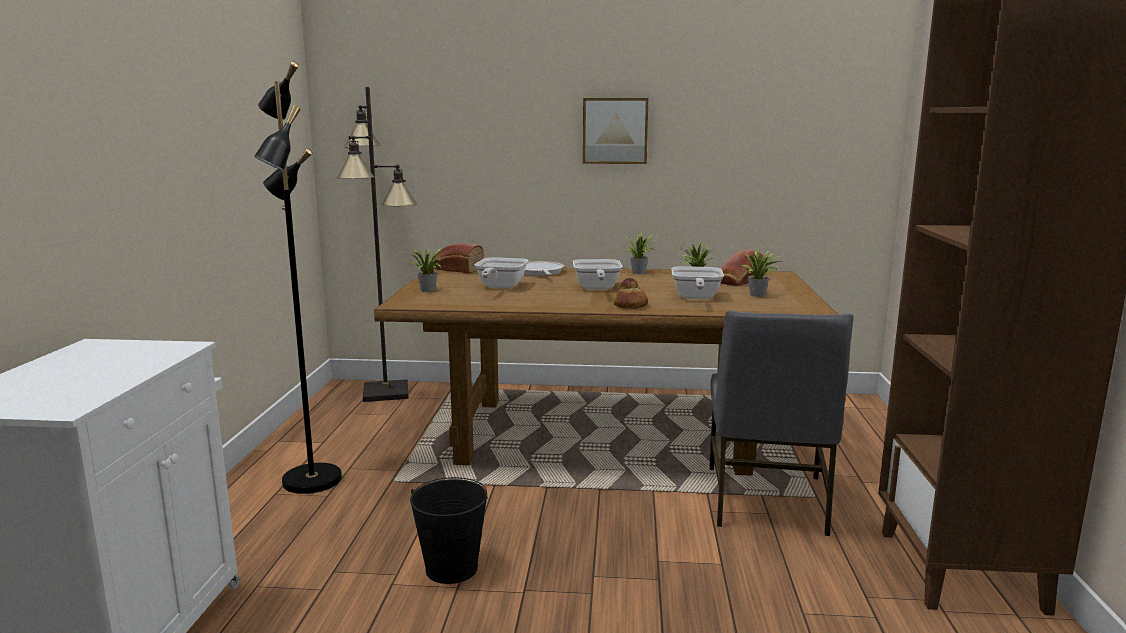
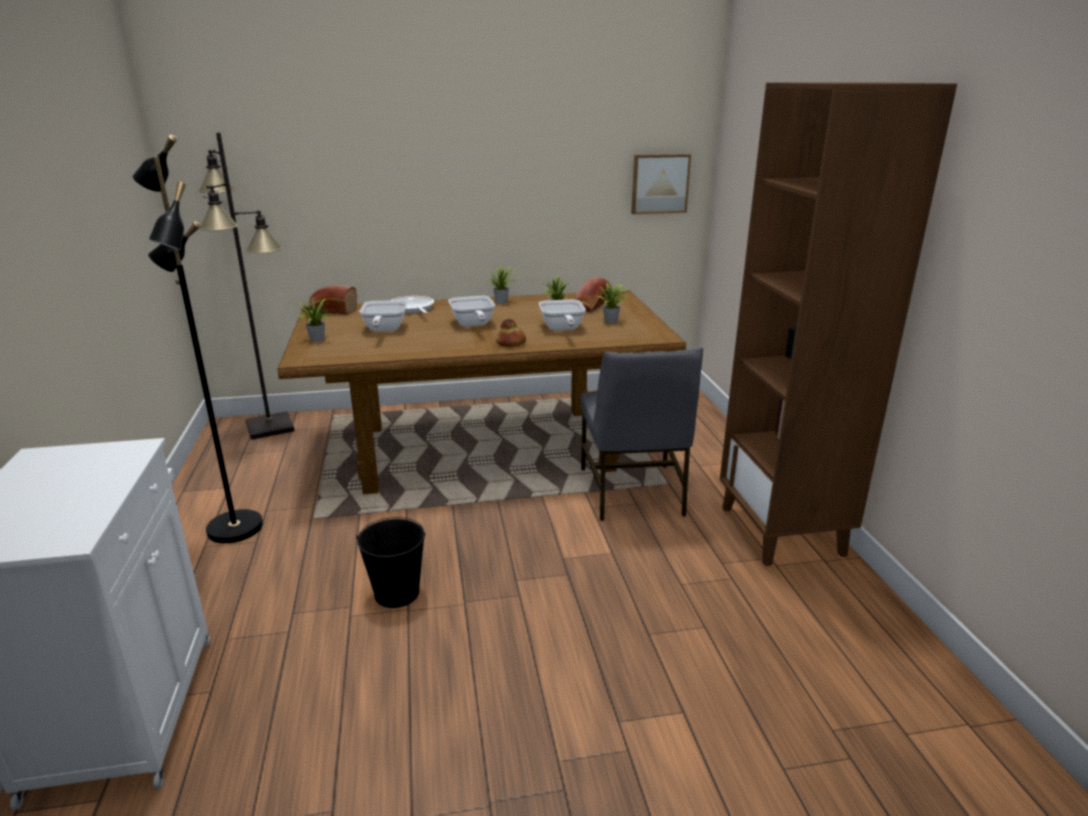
camera: 15 degrees left, 10 degrees up
(615, 131) = (467, 168): picture -> picture (659, 183)

